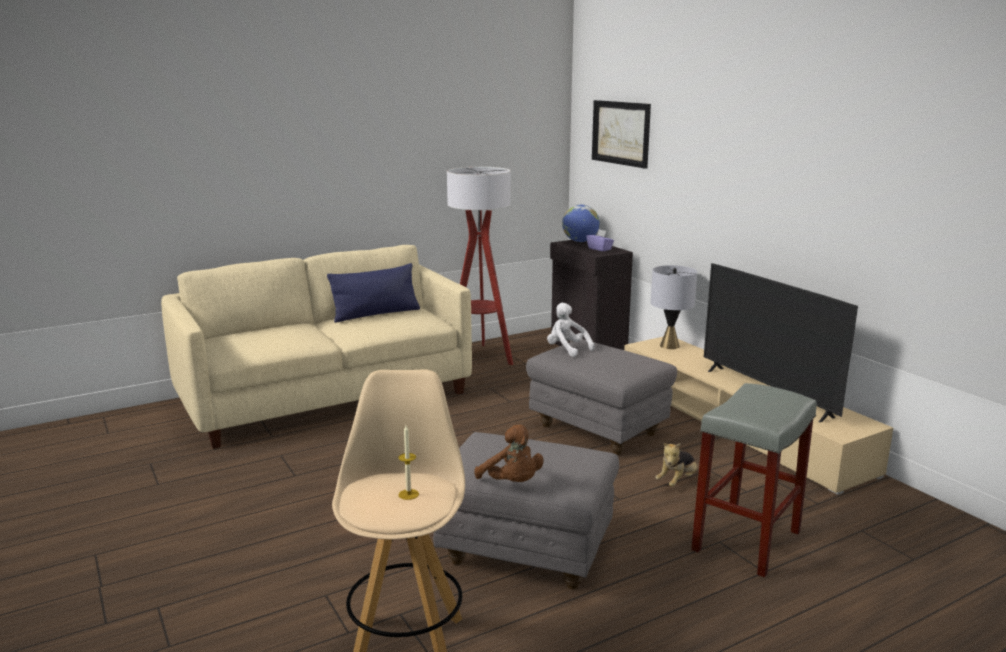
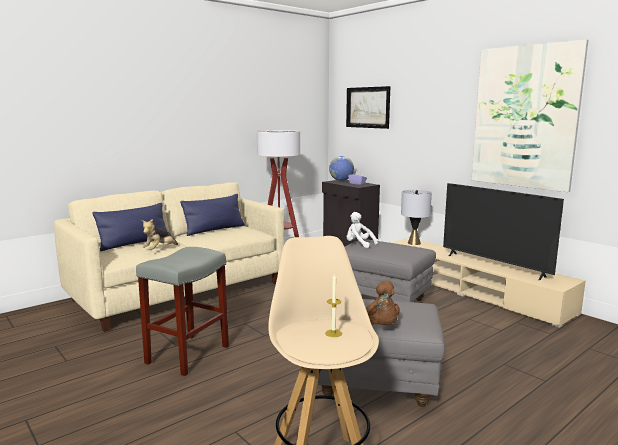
camera: 10 degrees left, 5 degrees down
(261, 332) = (134, 243): none -> blue pillow
(677, 481) = (453, 327): plush toy -> plush toy (160, 250)
(746, 542) = (522, 362): grey stool -> grey stool (187, 355)
(825, 172) = (524, 117): none -> picture

